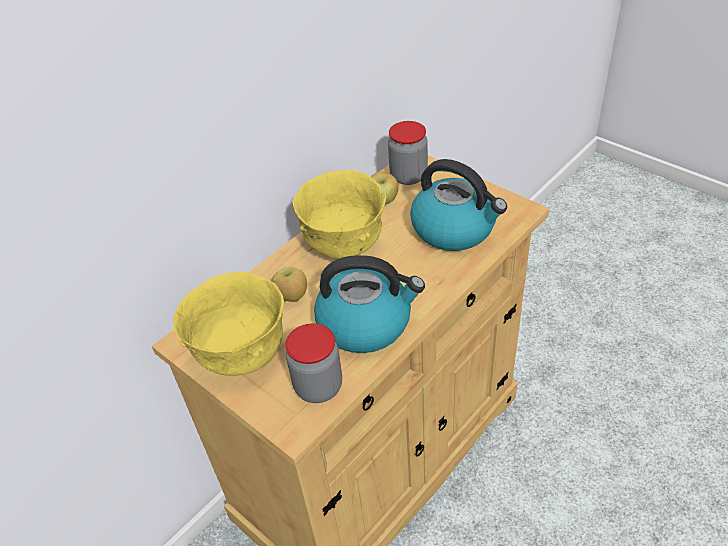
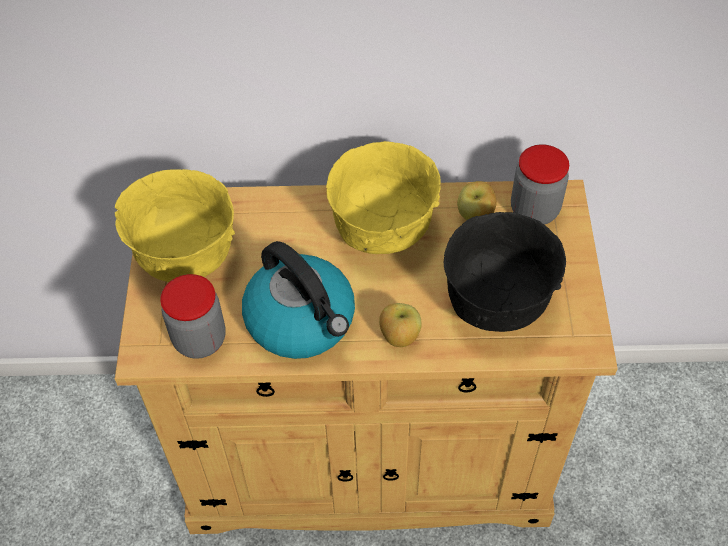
camera: 45 degrees right, 10 degrees up
(292, 297) = (281, 241): apple -> apple (399, 337)
(455, 229) = (496, 304): kettle -> black bowl

